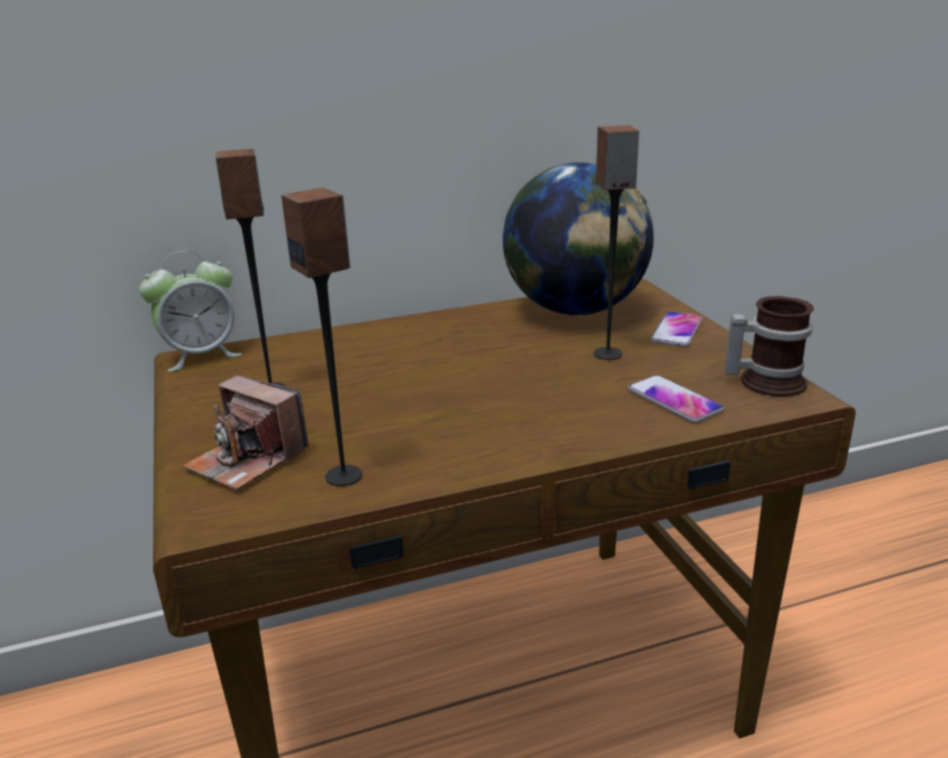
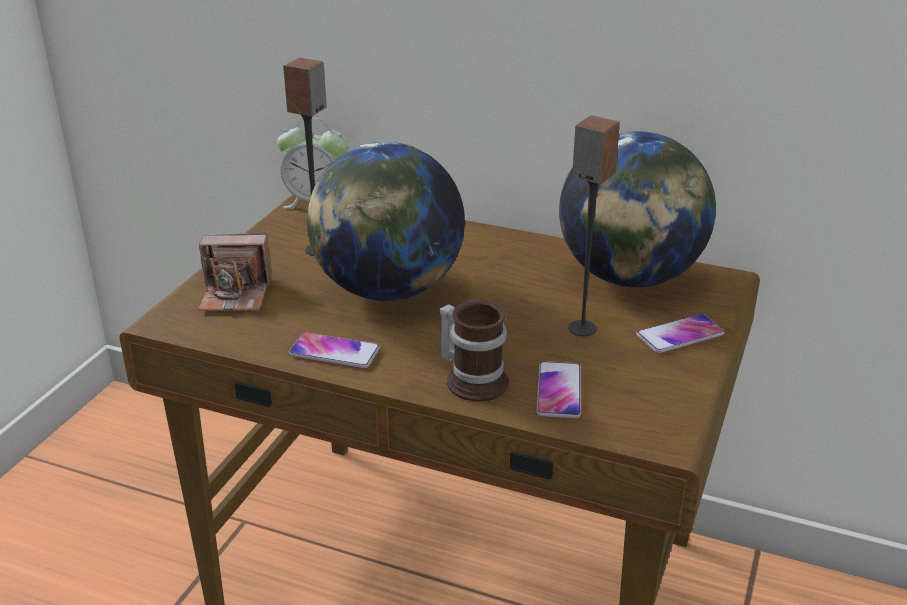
camera: 40 degrees right, 5 degrees up
(247, 460) = (236, 294): camera -> camera turned 75 degrees counterclockwise
(344, 475) = (268, 332): speaker -> none
(402, 393) = (388, 291): none -> globe
(443, 460) = (334, 352): none -> phone
(765, 381) = (663, 414): mug -> mug (474, 379)

